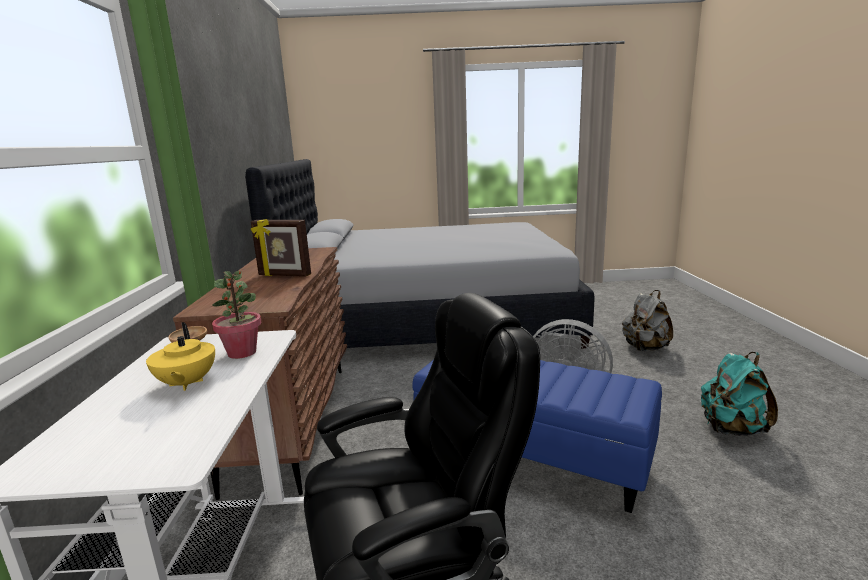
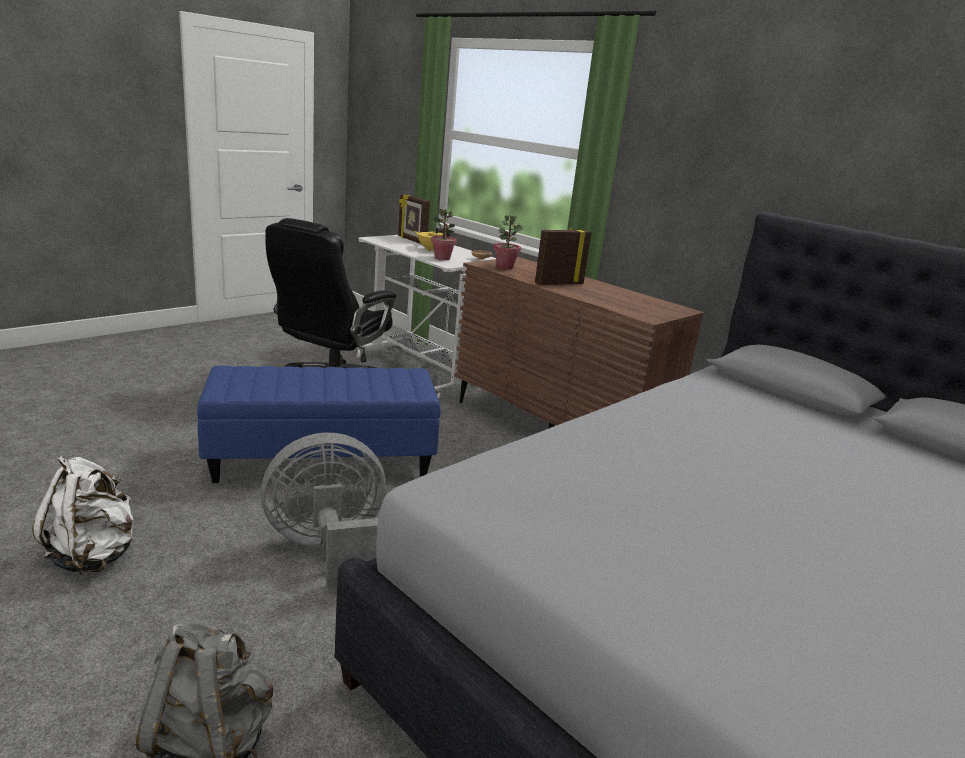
camera: 135 degrees right, 5 degrees up
(110, 438) = (411, 240): none -> picture frame
(264, 298) = (505, 267): none -> potted plant
(731, 429) = (94, 555): turquoise backpack -> white backpack

